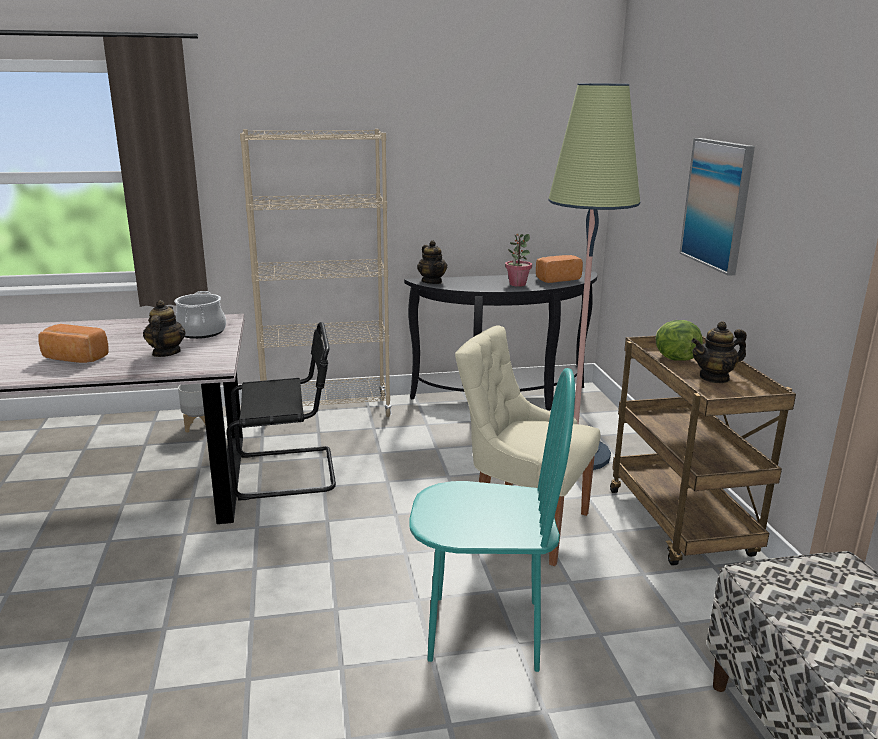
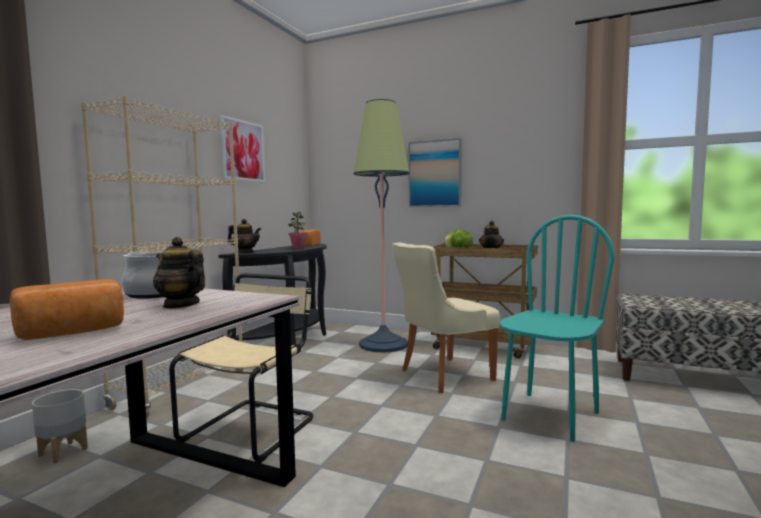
camera: 55 degrees left, 15 degrees down
(289, 473) = (252, 428): black chair -> beige chair
(462, 145) = (242, 151): none -> picture

